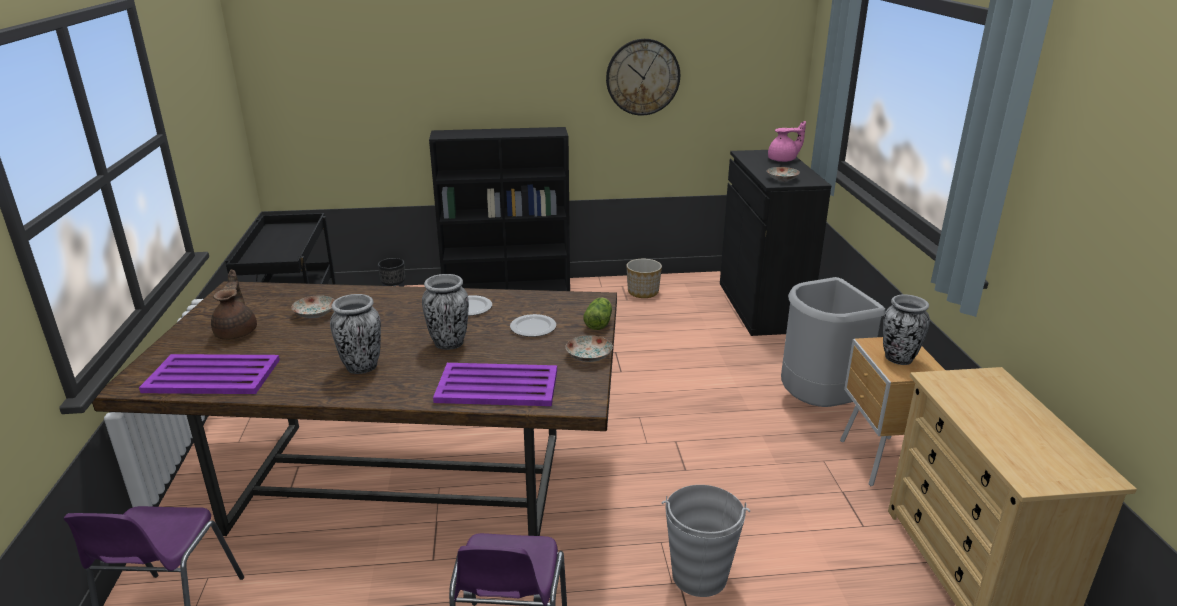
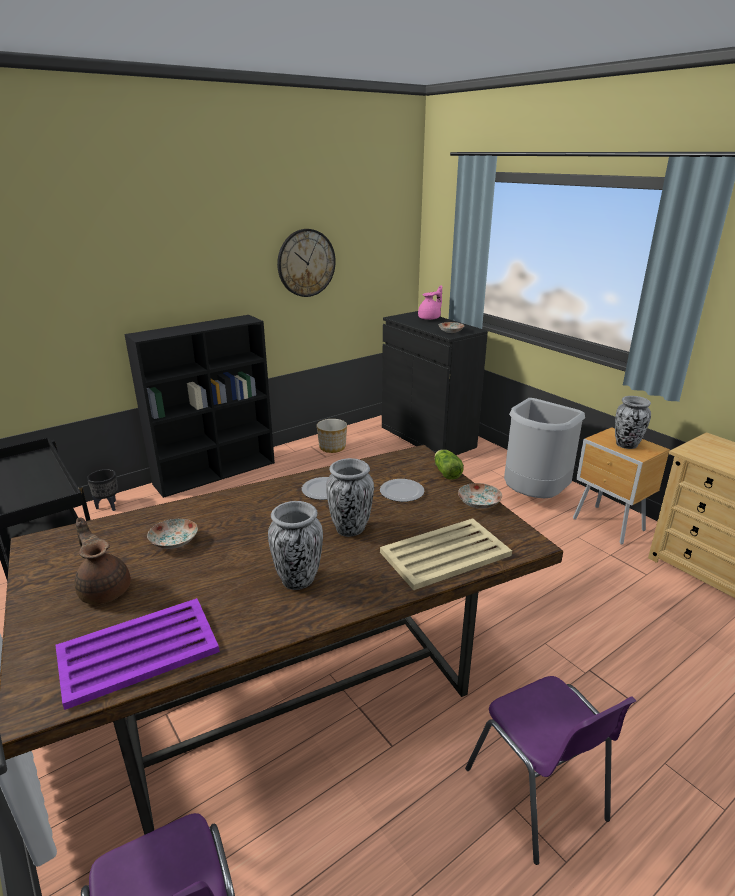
camera: 30 degrees left, 0 degrees up
(498, 386) = (446, 554): purple tray -> beige tray
(699, 576) = (596, 658): grey bucket -> none

